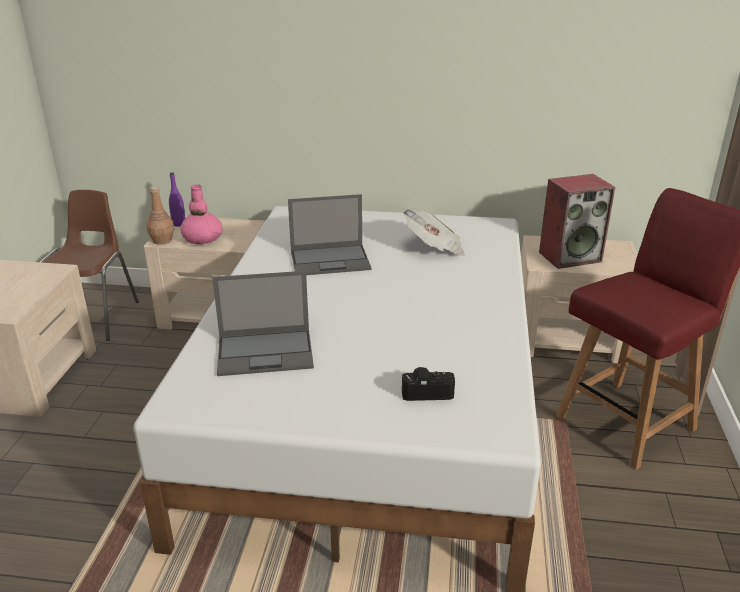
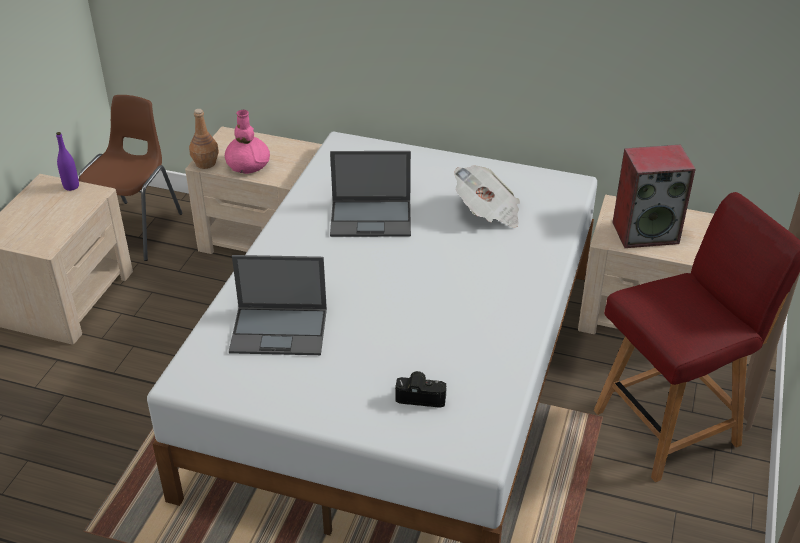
camera: 10 degrees right, 10 degrees up
(179, 224) = (226, 140): purple bottle -> purple bottle (71, 186)

